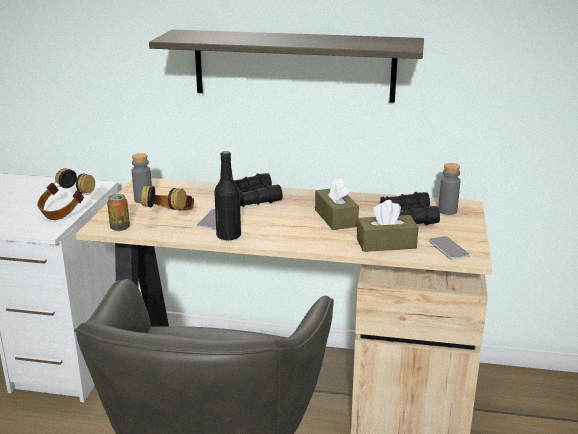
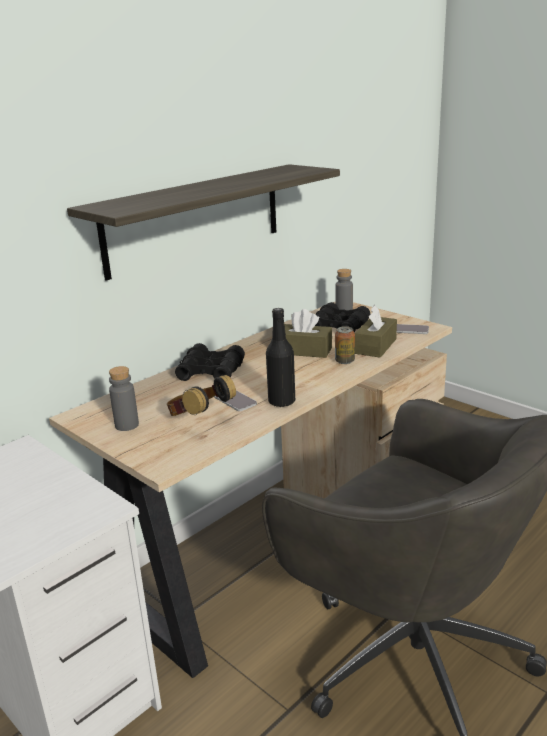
camera: 55 degrees left, 0 degrees up
(66, 212) = (68, 485): headphones -> none
(120, 228) = (184, 453): can -> can (344, 361)

